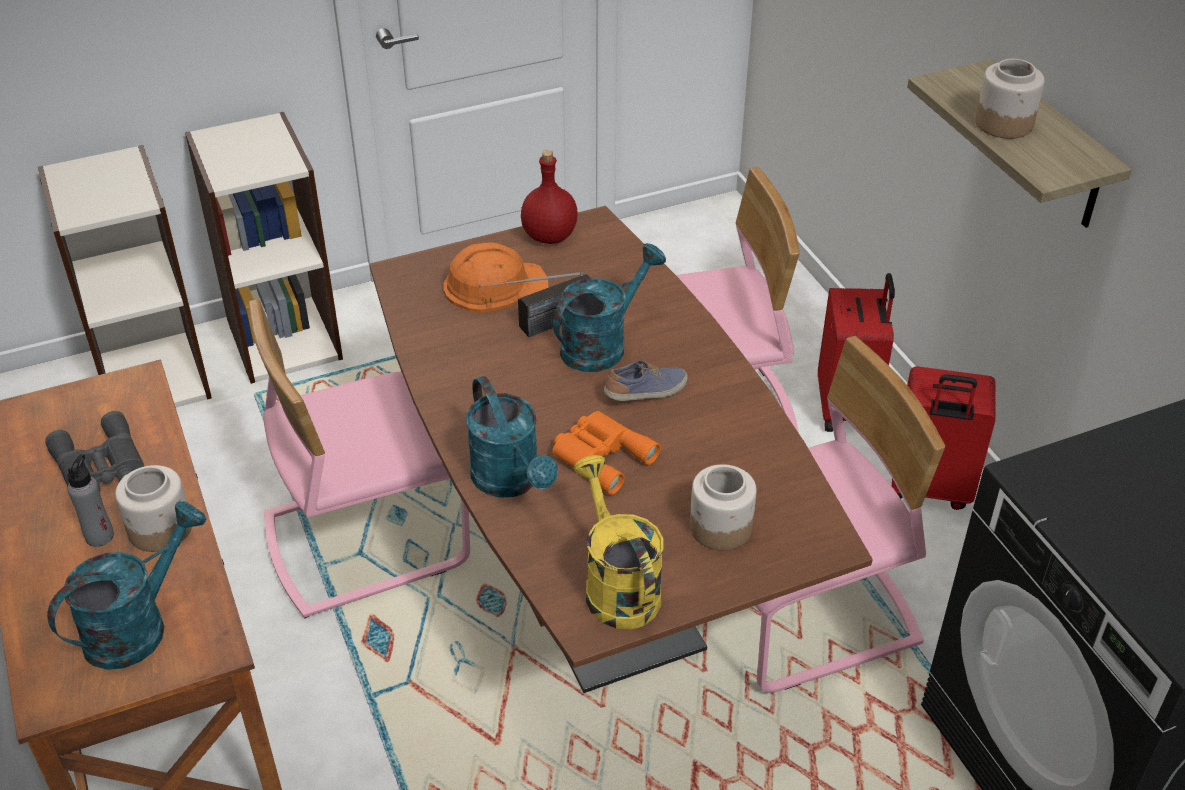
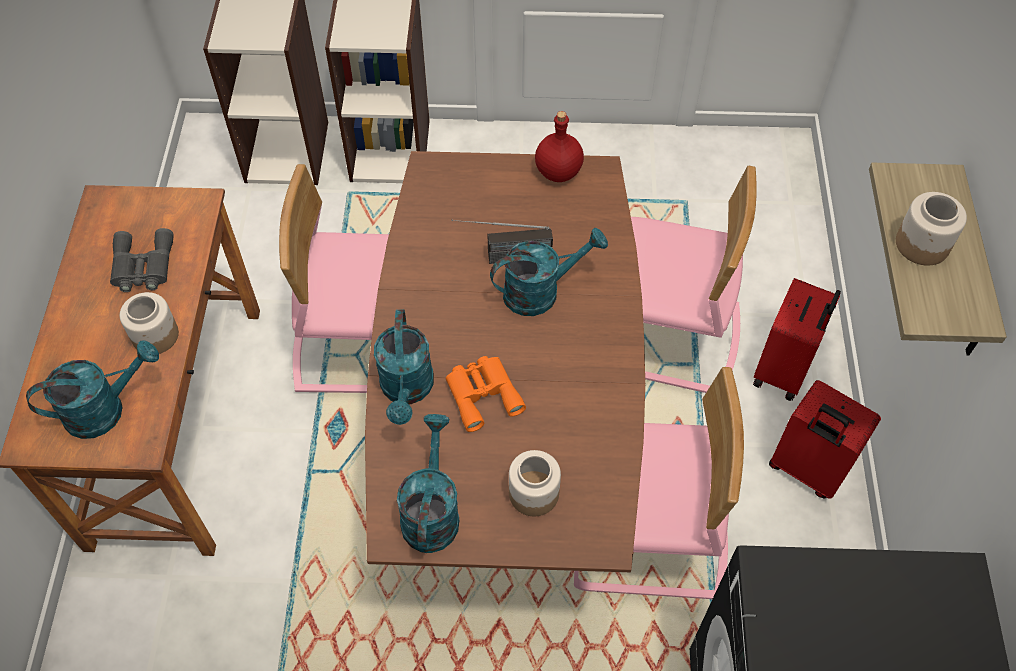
camera: 25 degrees right, 15 degrees up
(100, 536) = (115, 326): grey bottle -> none
(494, 285) = (491, 205): orange hard hat -> none
(616, 585) = (431, 511): yellow watering can -> turquoise watering can
(646, 393) = (548, 350): shoe -> none

